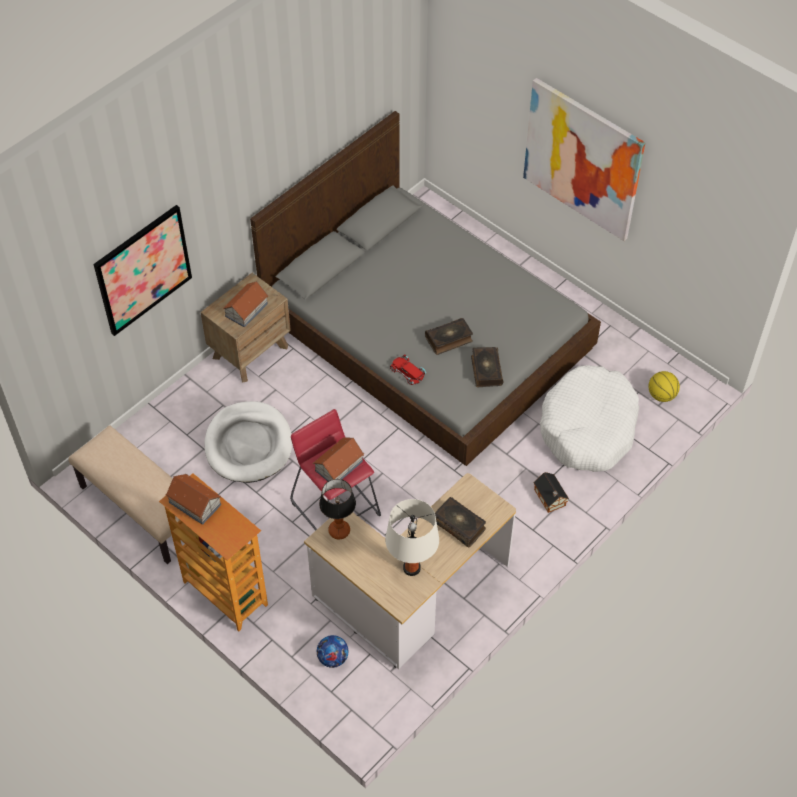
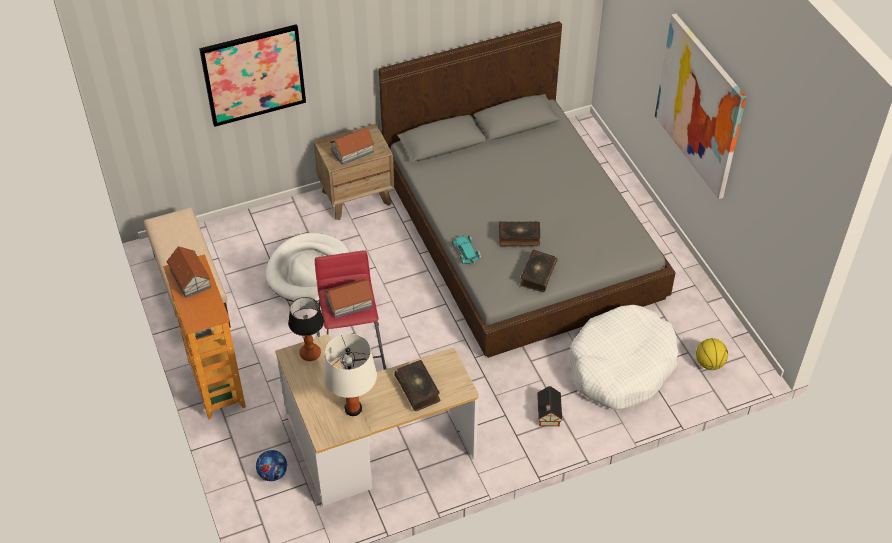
camera: 25 degrees right, 5 degrees down
(407, 371) = (466, 251): red toy car -> turquoise toy car

